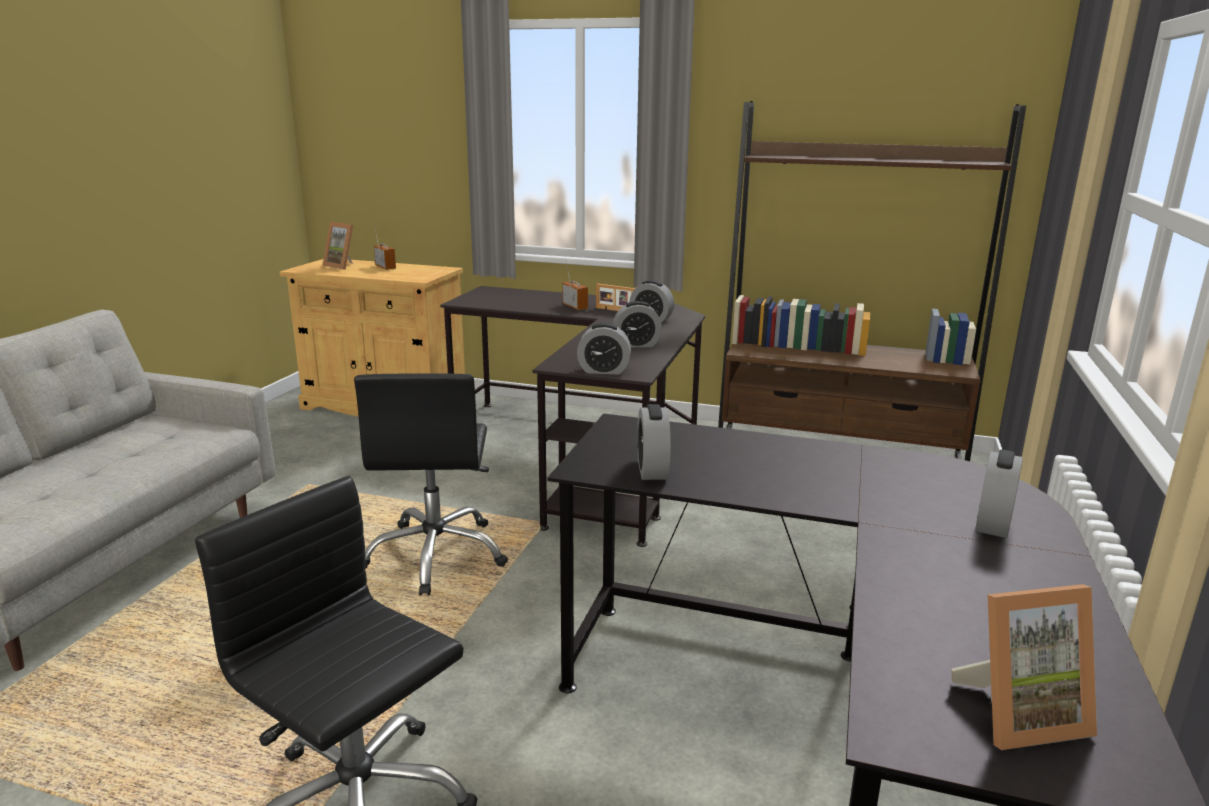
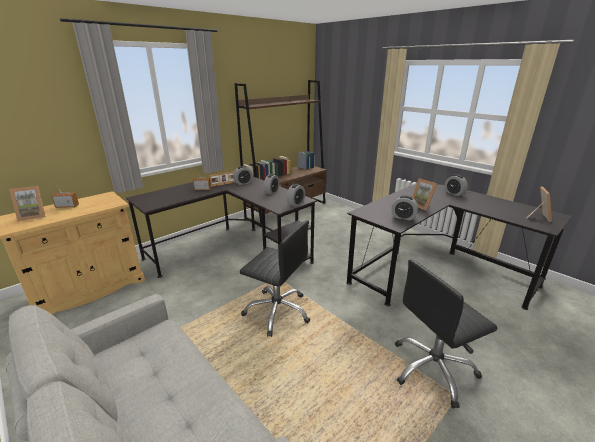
camera: 60 degrees left, 5 degrees up
(777, 484) = (422, 206): none -> picture frame

